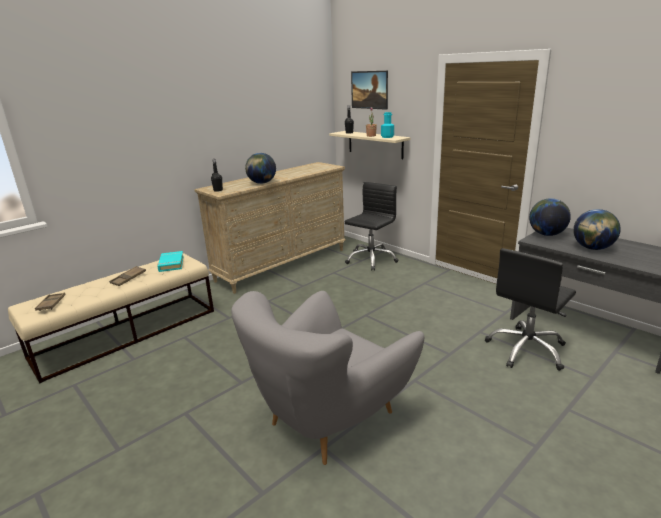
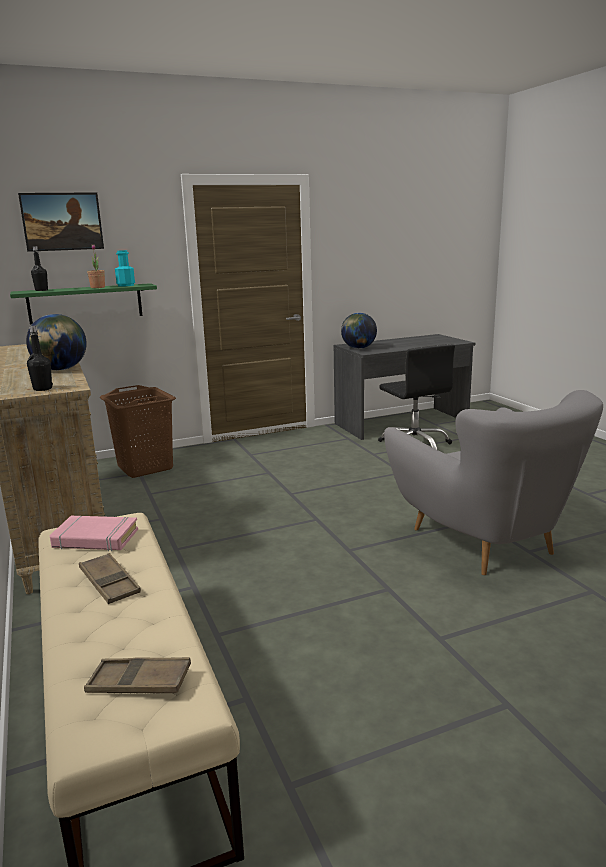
camera: 70 degrees left, 5 degrees down
(171, 264) = (95, 539): turquoise book -> pink book
(371, 259) = (145, 467): black office chair -> brown laundry basket
(375, 144) = (85, 303): beige shelf -> green shelf
(592, 248) = (402, 345): globe -> none

